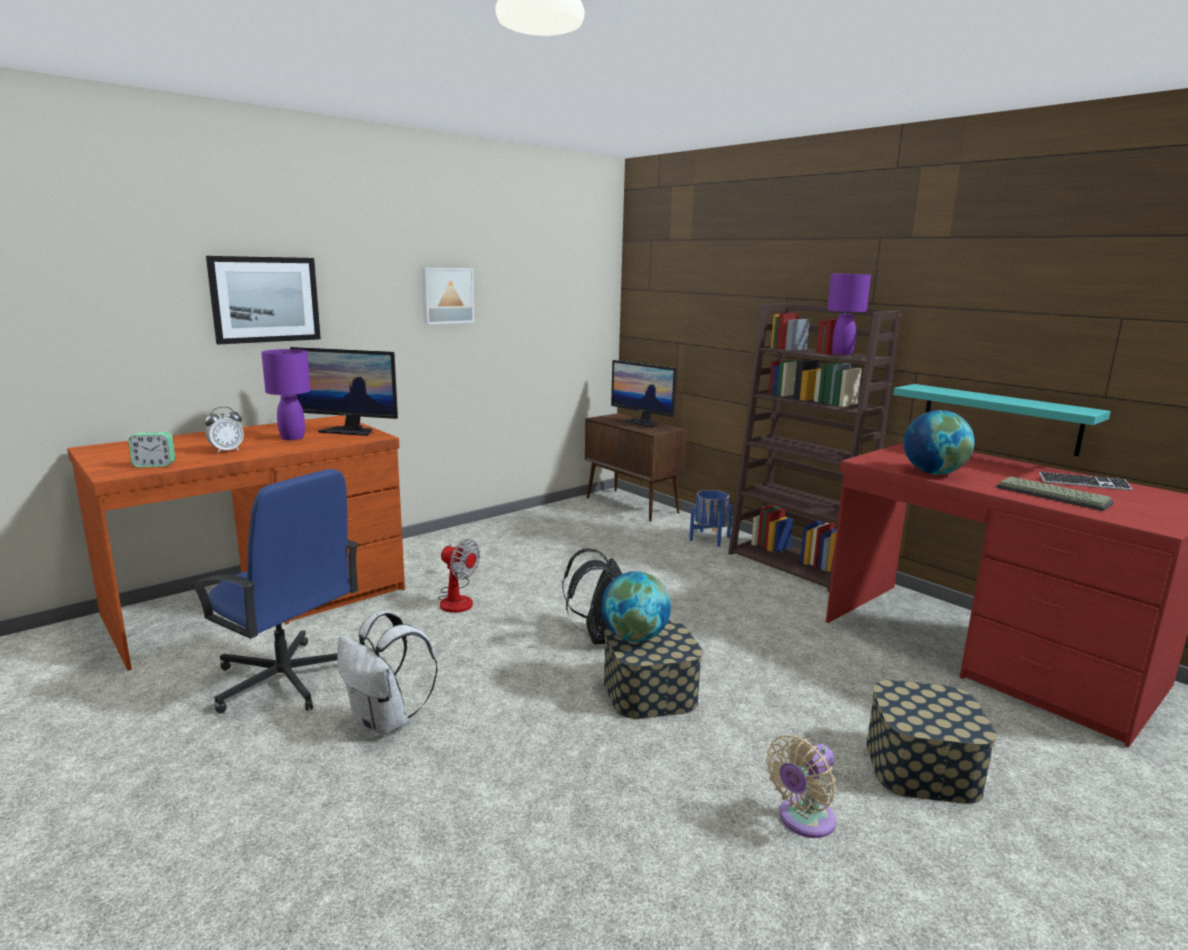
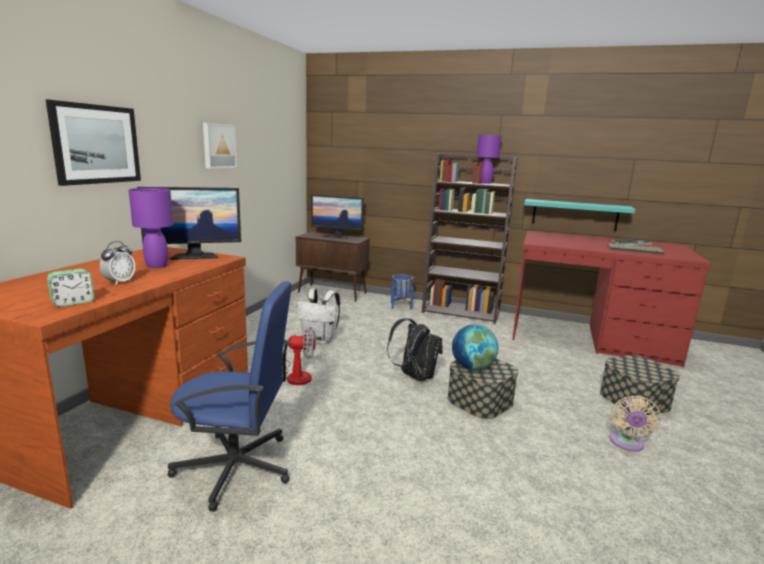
camera: 30 degrees left, 0 degrees up
(385, 723) = (353, 472): white backpack -> white backpack (319, 340)
(933, 473) = (572, 245): globe -> none

